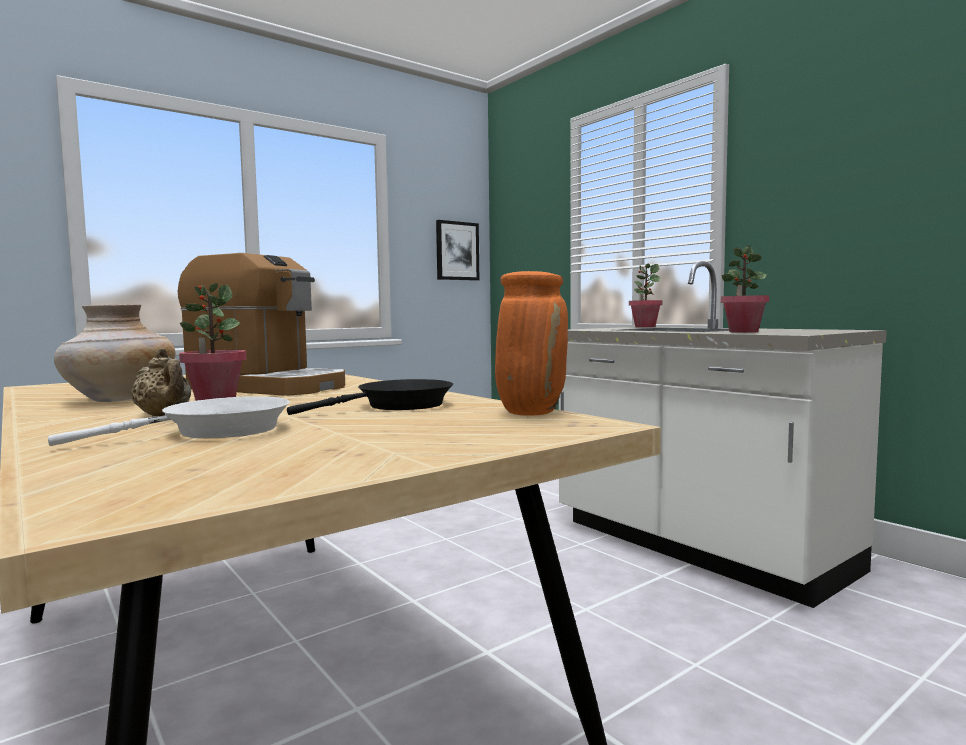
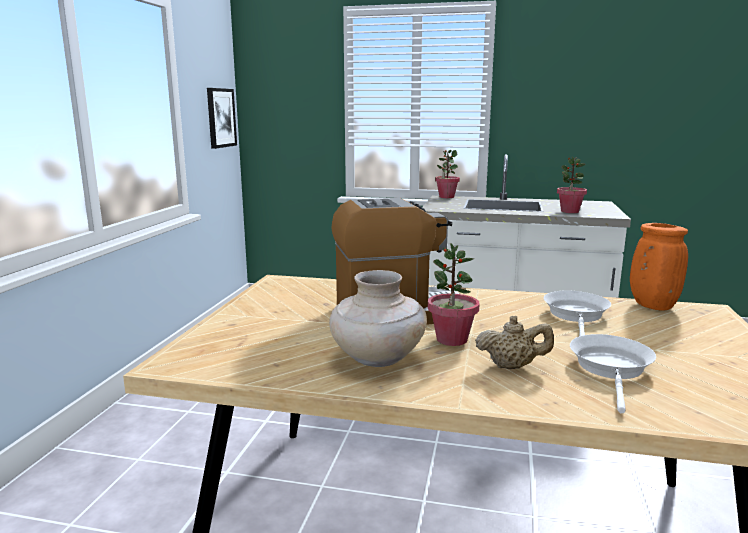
camera: 40 degrees left, 10 degrees up
(398, 406) = (576, 316): black frying pan -> white frying pan

